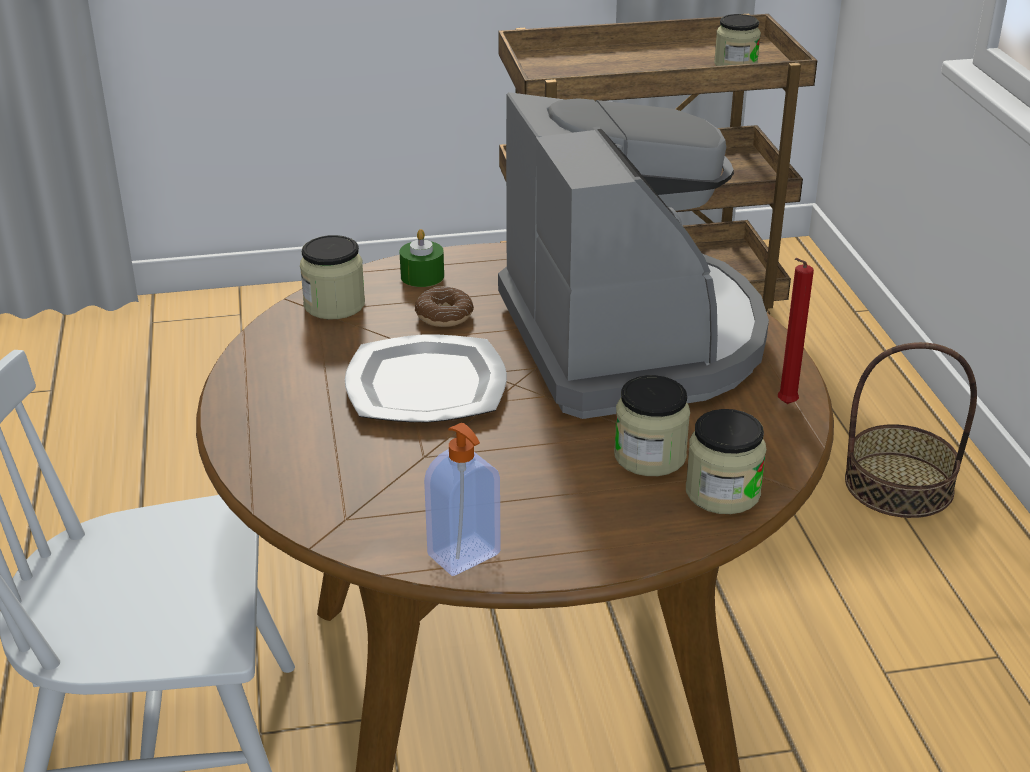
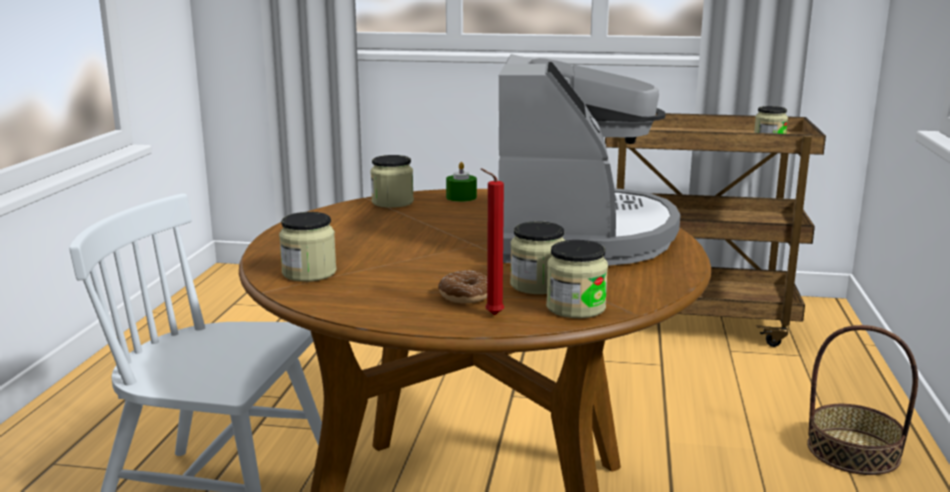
camera: 20 degrees right, 15 degrees down
(342, 493) = (309, 273): none -> jar
(428, 385) = (415, 238): plate -> none
(444, 316) = (458, 213): donut -> donut (465, 296)
(465, 556) = (358, 309): soap dispenser -> none
(784, 405) = (664, 275): red candle -> red candle (491, 315)

